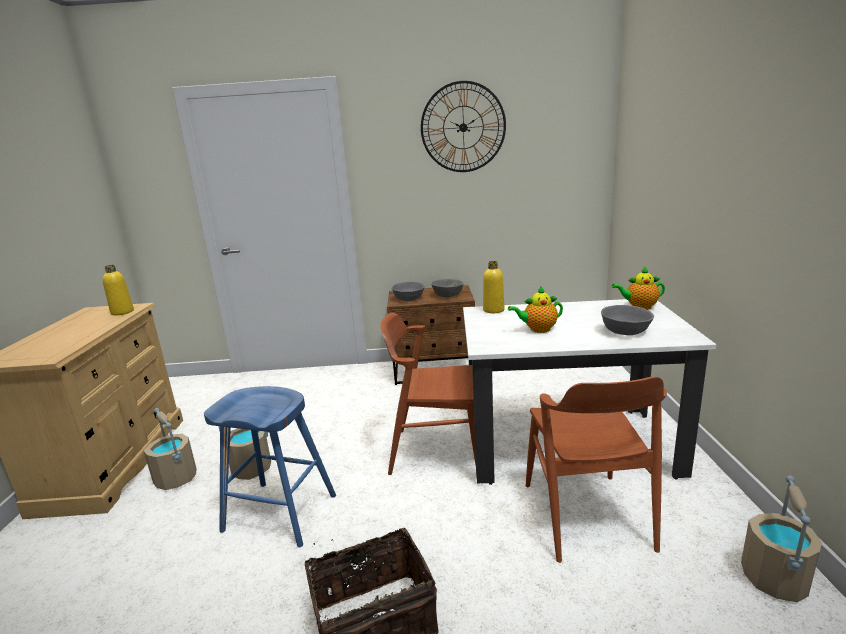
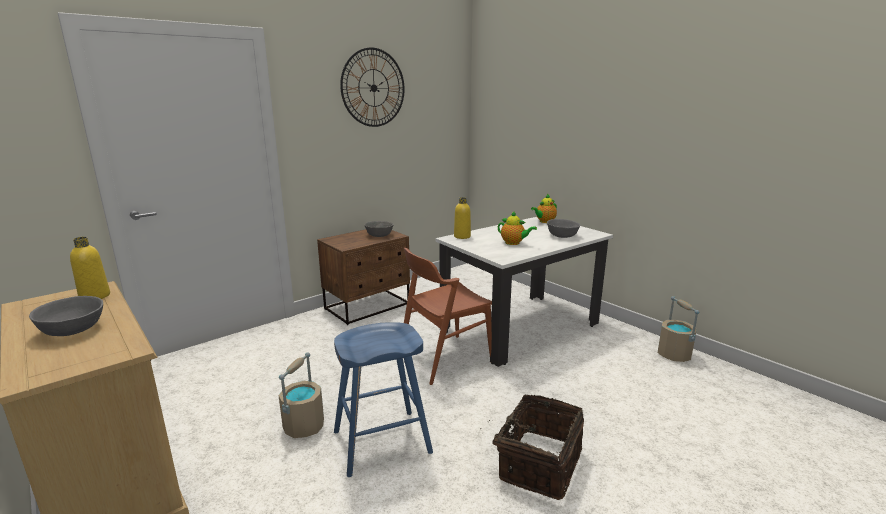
camera: 40 degrees left, 0 degrees up
(176, 478) = (230, 465): beige bucket -> none
(409, 299) = (350, 242): grey bowl -> grey bowl (73, 329)
(537, 329) = (514, 243): teapot -> teapot turned 105 degrees counterclockwise
(586, 515) = (574, 360): brown chair -> none

